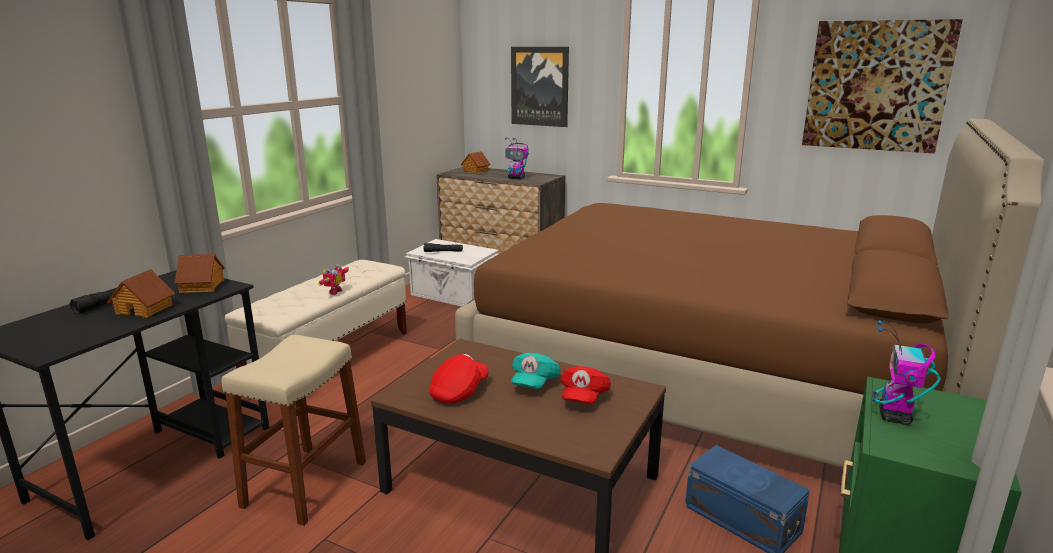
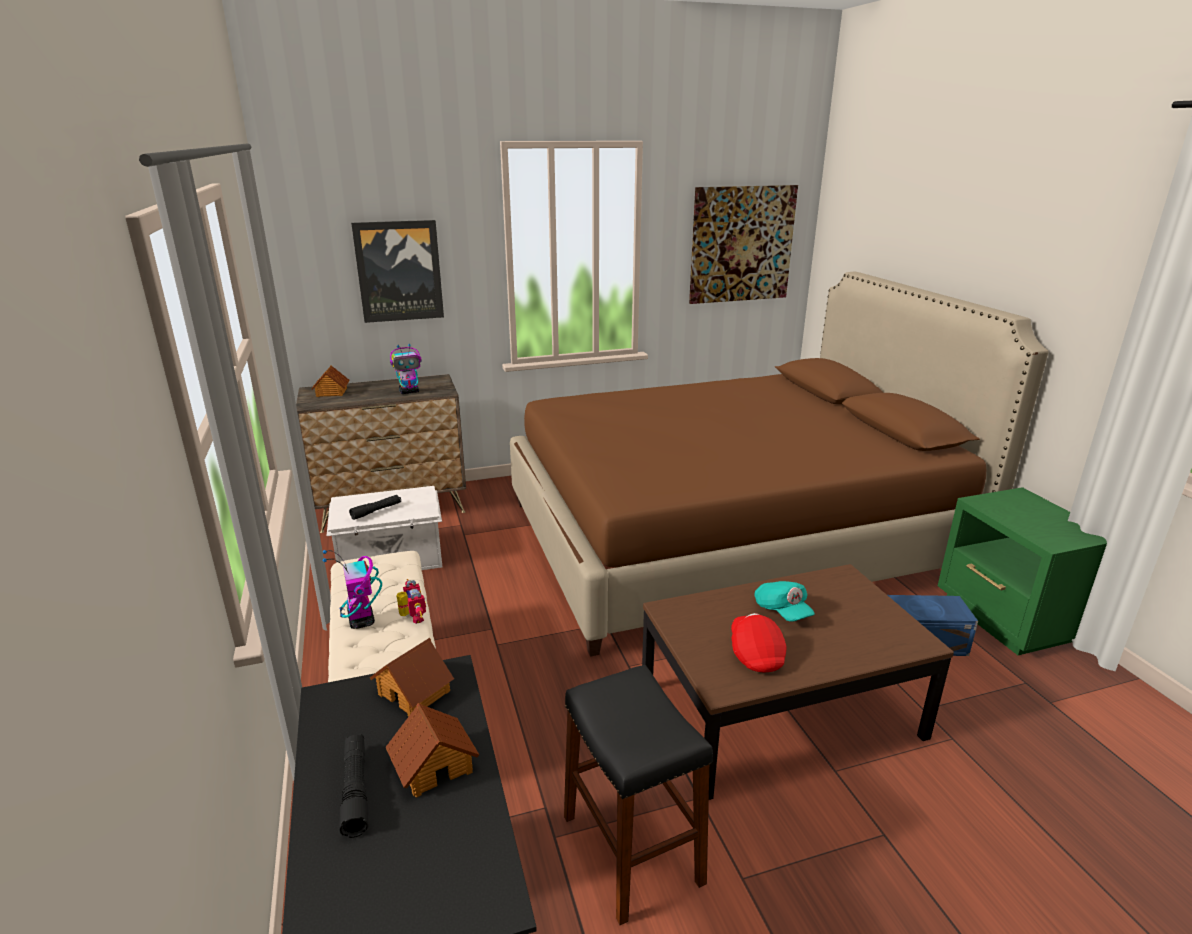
camera: 45 degrees left, 5 degrees up
(305, 484) = (632, 849): beige stool -> black stool
(583, 397) = (832, 603): red cap -> none
(894, 416) = (1017, 520): toy robot -> toy robot (362, 621)

